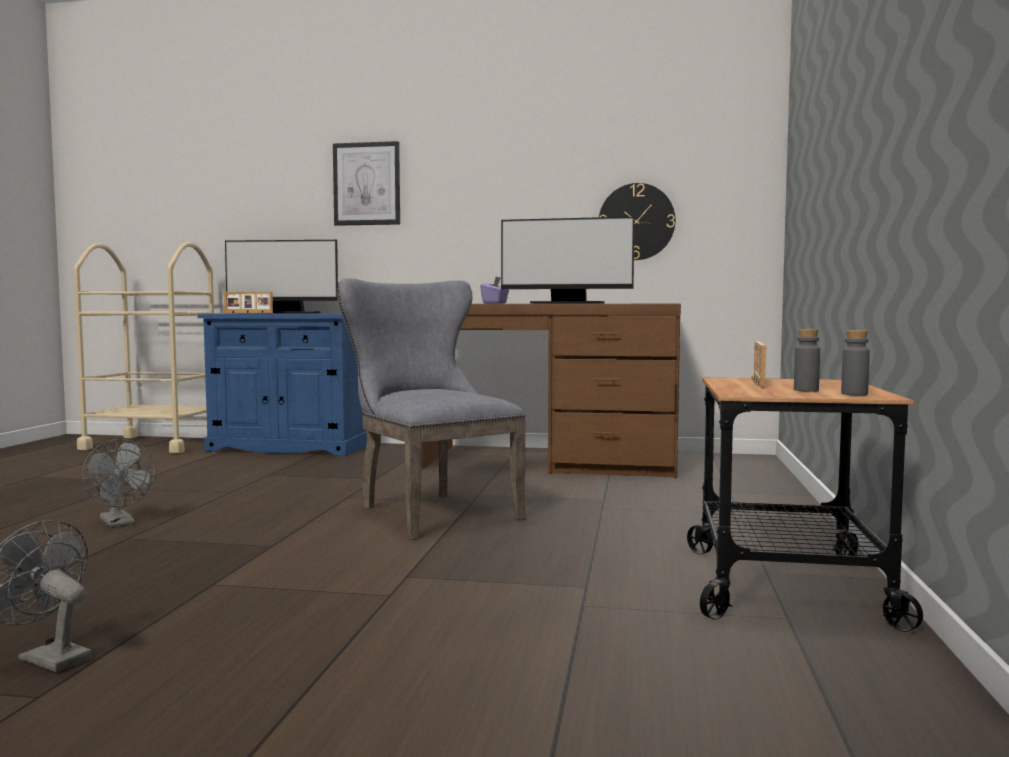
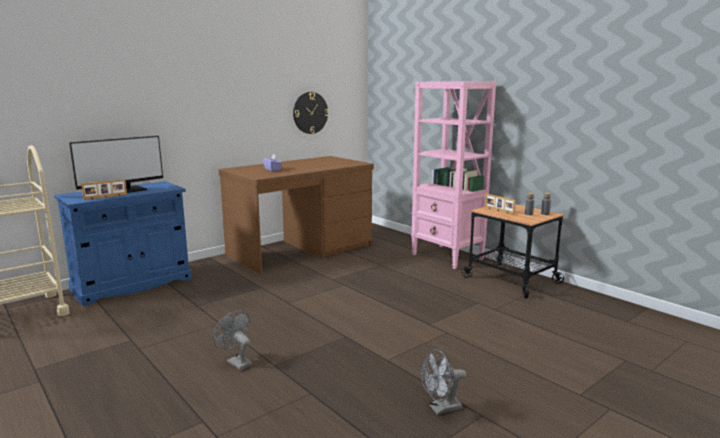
camera: 50 degrees left, 10 degrees up
(120, 523) = (236, 362): grey fan -> grey fan turned 135 degrees counterclockwise
(367, 184) = (154, 90): picture -> none
(429, 511) = (344, 295): grey chair -> none
(567, 303) = (319, 167): monitor -> none
(766, 521) = (447, 257): none -> pink bookcase

